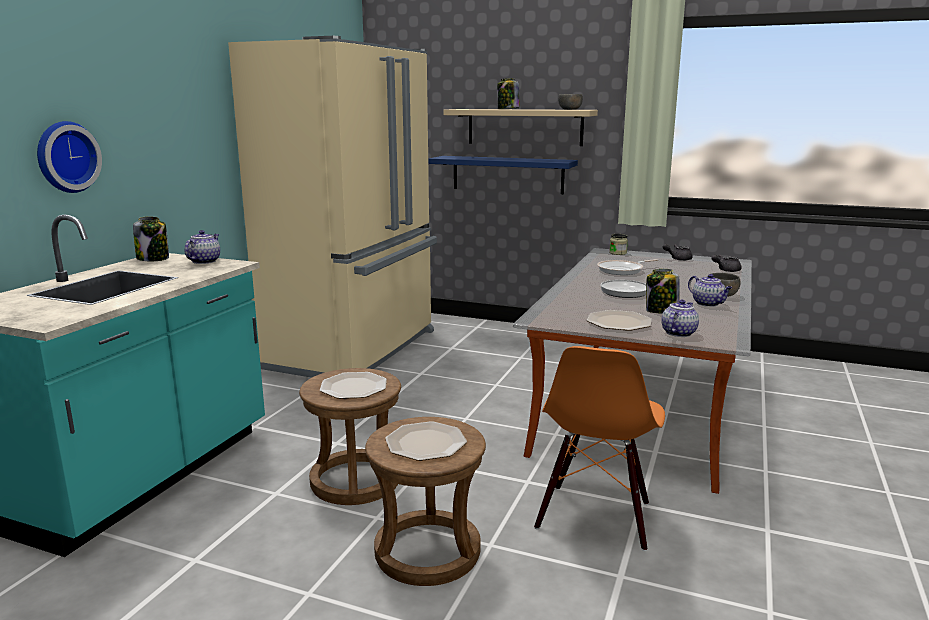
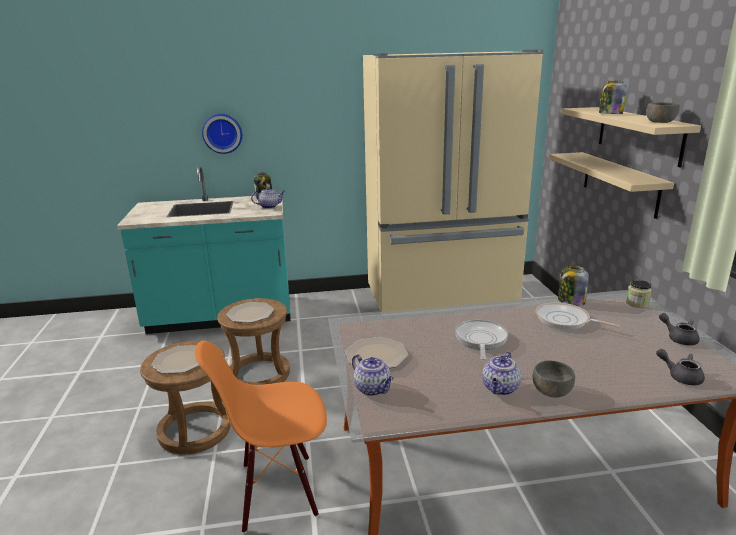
camera: 60 degrees right, 5 degrees up
(507, 174) = (619, 183): blue shelf -> beige shelf
(661, 311) = (437, 368): jar -> jar (570, 301)
(678, 333) = (373, 389): teapot -> teapot turned 45 degrees clockwise

